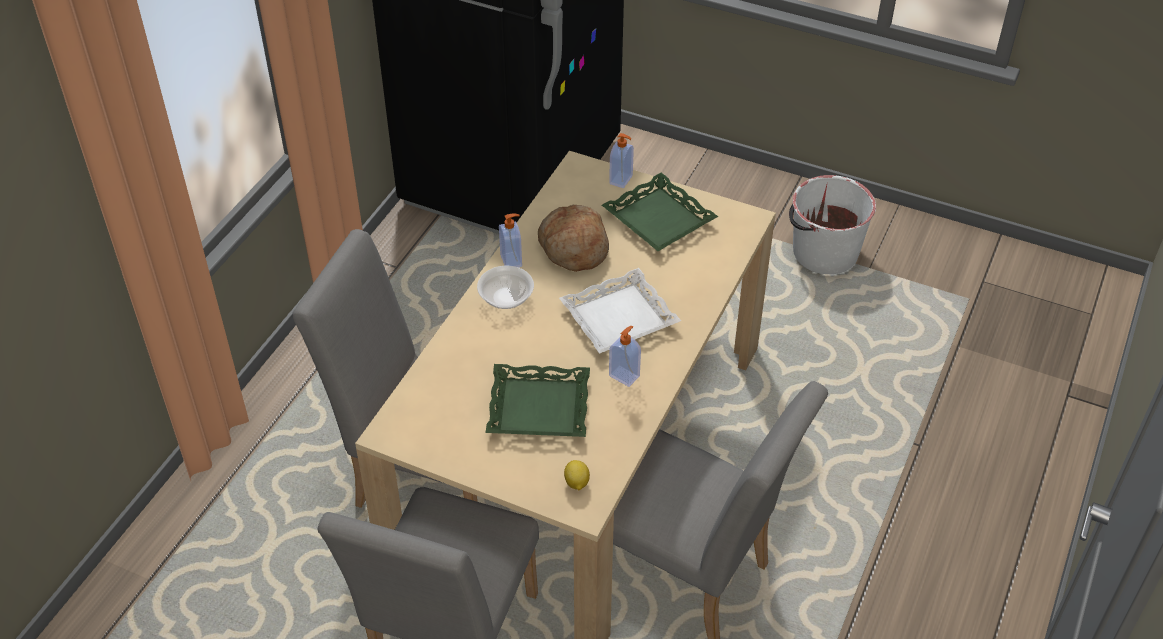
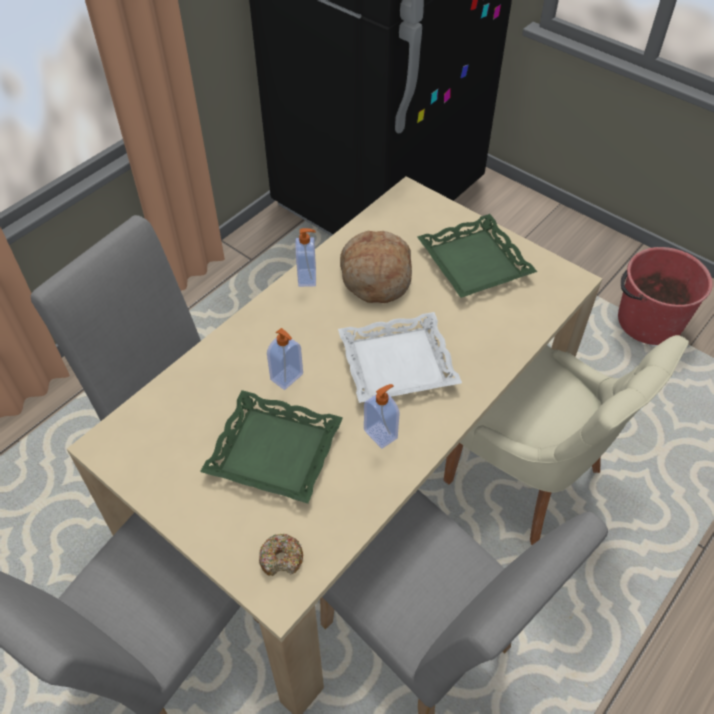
camera: 15 degrees right, 5 degrees up
(506, 298) = (286, 317): bowl -> none
(576, 483) = (281, 558): lemon -> donut
(621, 180) = (448, 215): soap dispenser -> soap dispenser (287, 378)
(746, 420) = (528, 478): none -> beige chair
(824, 252) = (648, 321): white bucket -> red bucket

